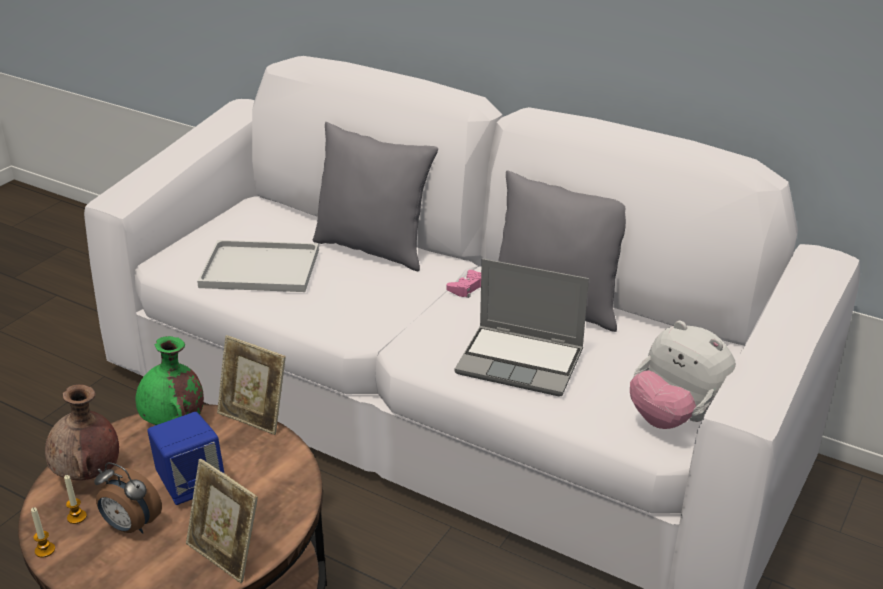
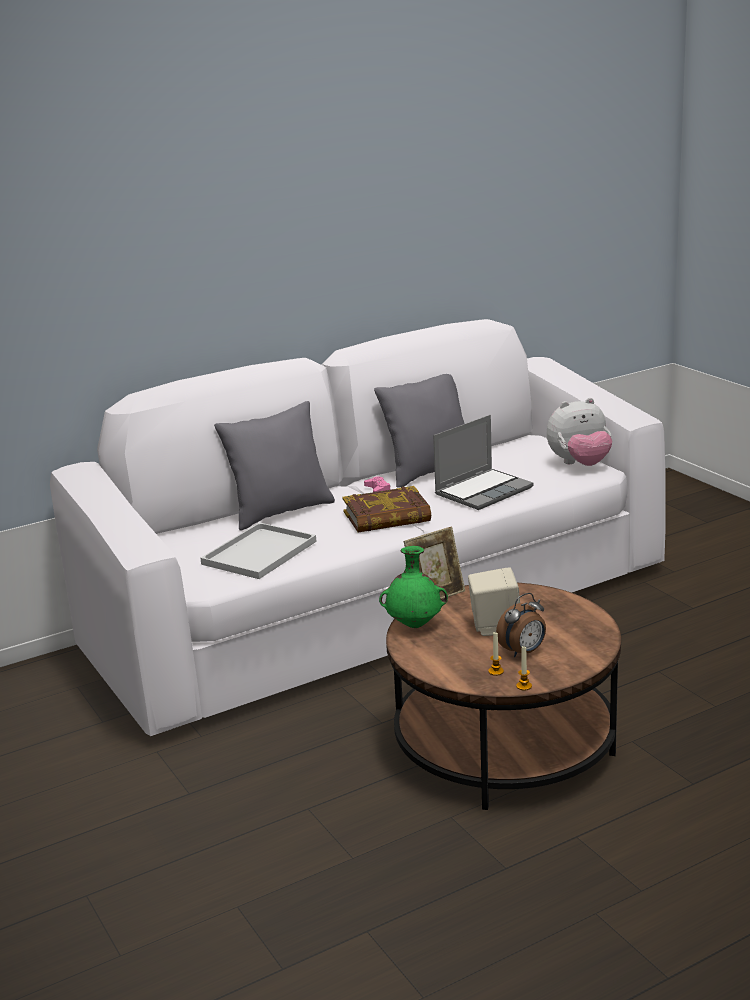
camera: 60 degrees left, 10 degrees down
(88, 475) = (448, 663): brown vase -> none
(191, 484) = (494, 626): blue speaker -> beige speaker
(225, 554) = (579, 622): picture frame -> none
(395, 316) = (387, 517): none -> book

